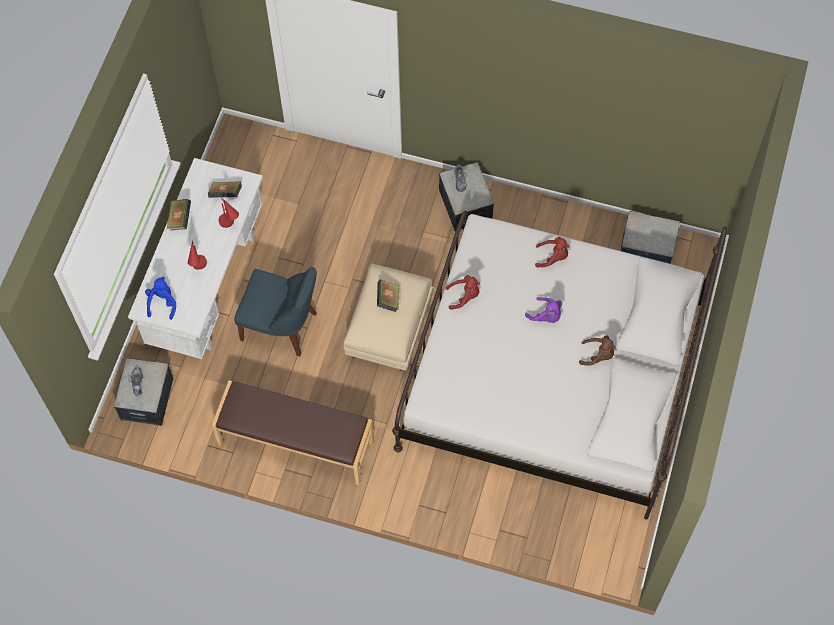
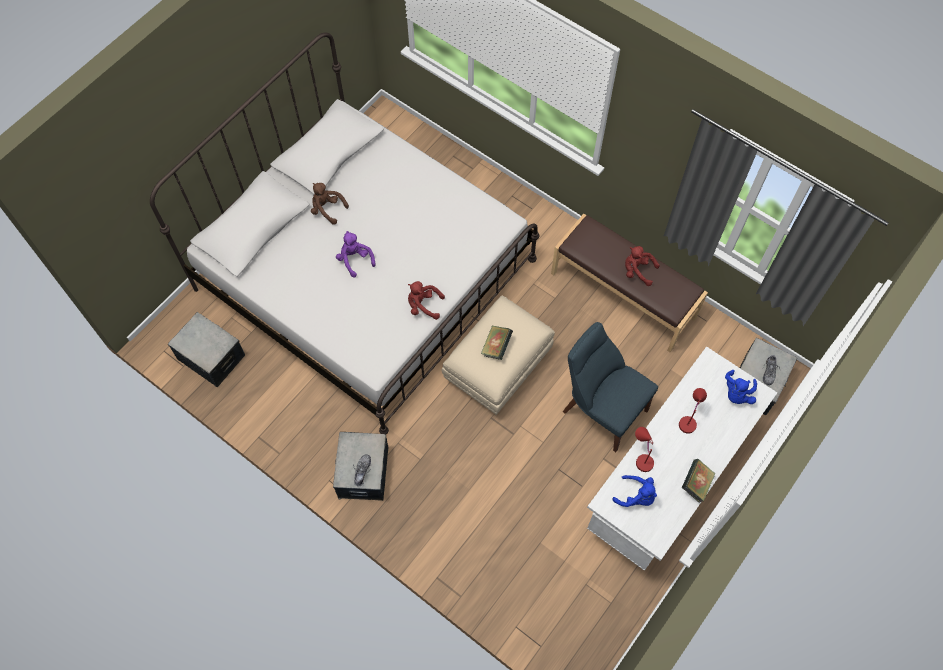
camera: 160 degrees left, 0 degrees up
(225, 194) = (636, 496): book -> blue plush toy
(553, 257) = (318, 313): red plush toy -> red plush toy (637, 271)

